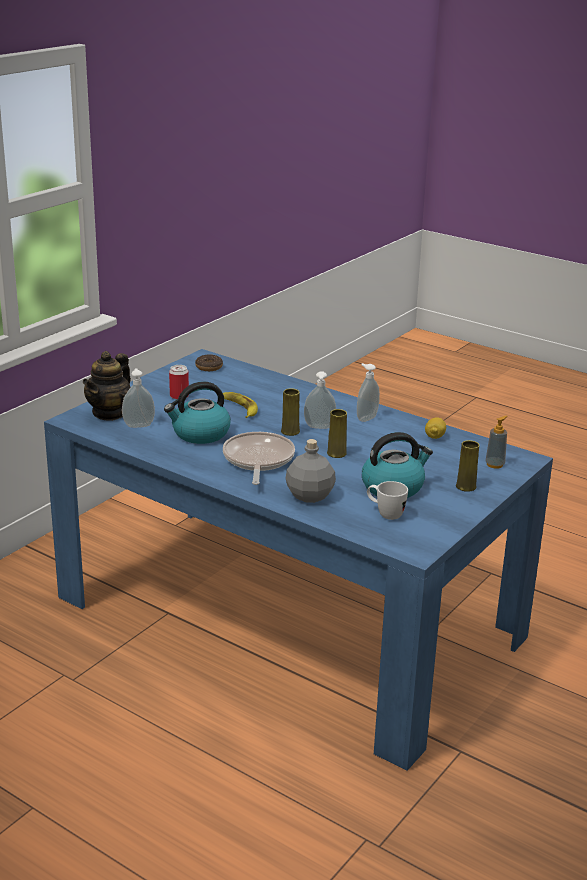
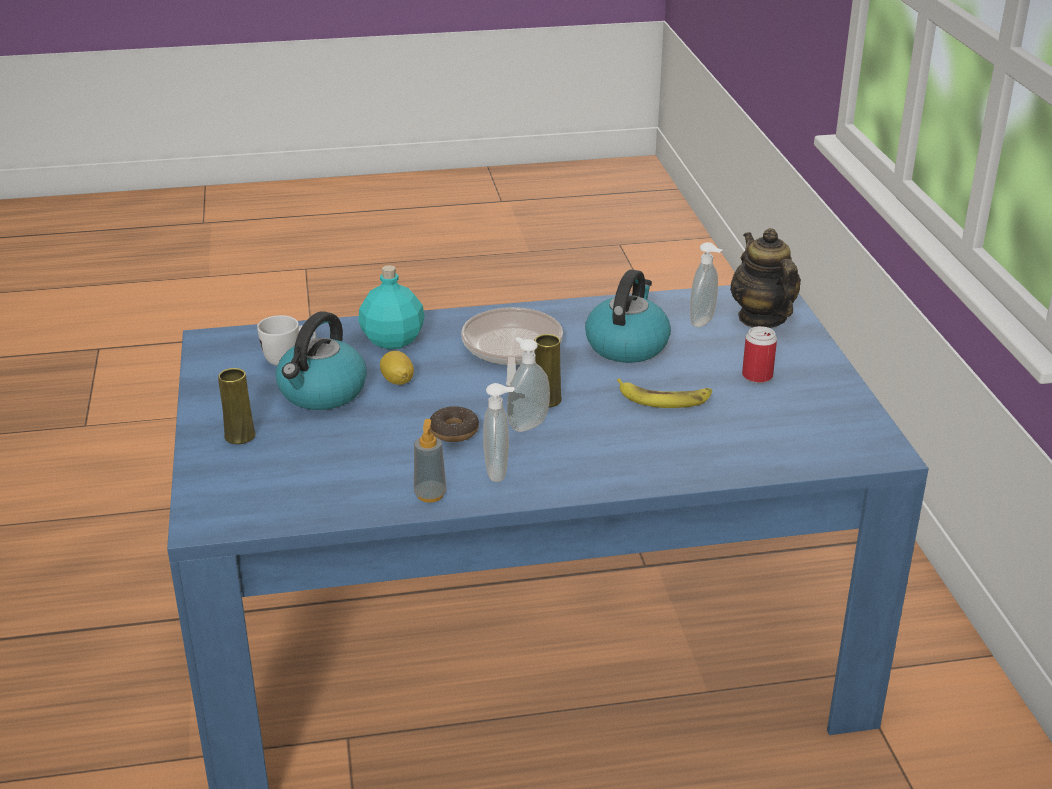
camera: 135 degrees right, 5 degrees up
(209, 367) = (837, 439): donut -> donut (454, 431)
(258, 460) = (511, 349): frying pan -> frying pan turned 135 degrees counterclockwise
(309, 495) = (393, 340): grey bottle -> turquoise bottle
(336, 453) = (446, 400): yellow vase -> none
(434, 437) = (368, 491): lemon -> lemon (397, 381)
(495, 464) = (237, 489): soap dispenser -> soap dispenser (430, 495)

